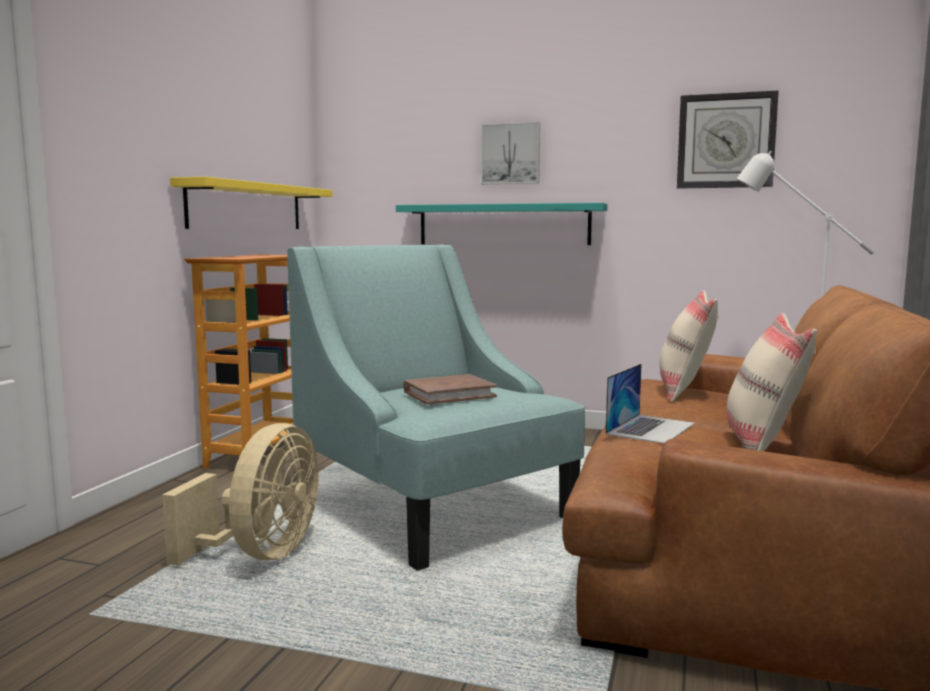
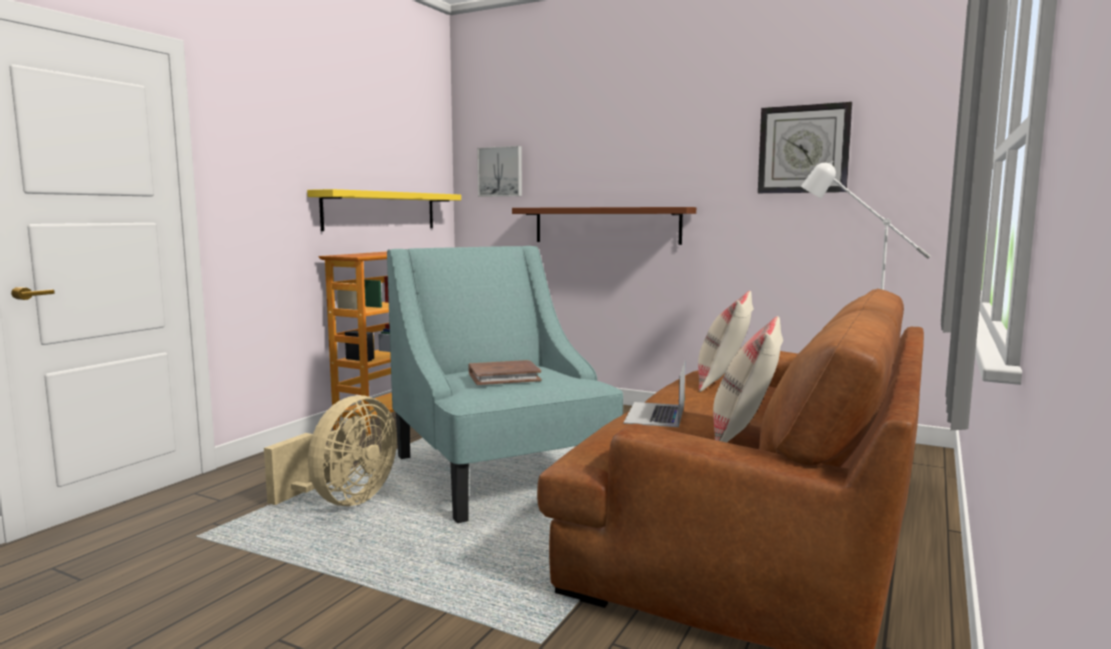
camera: 10 degrees right, 0 degrees up
(503, 224) = (606, 225): turquoise shelf -> brown shelf
(511, 154) = (612, 162): picture -> picture (501, 171)
(651, 428) = (655, 414): laptop -> laptop turned 150 degrees clockwise

